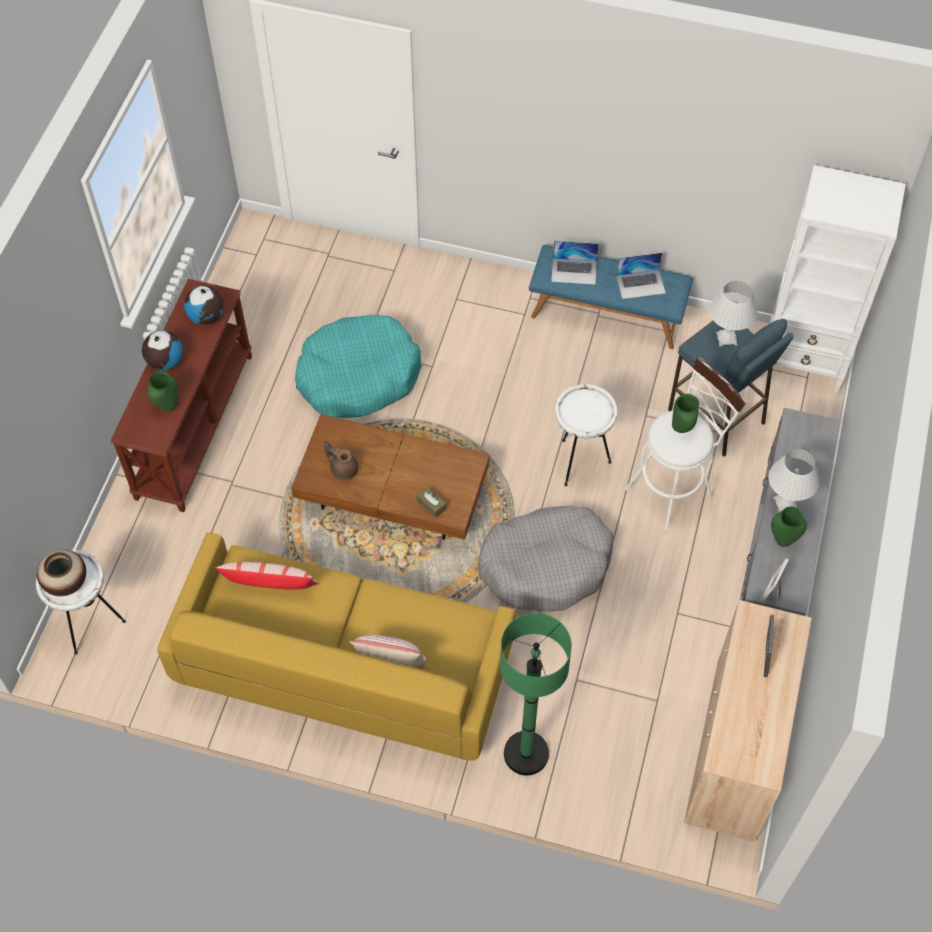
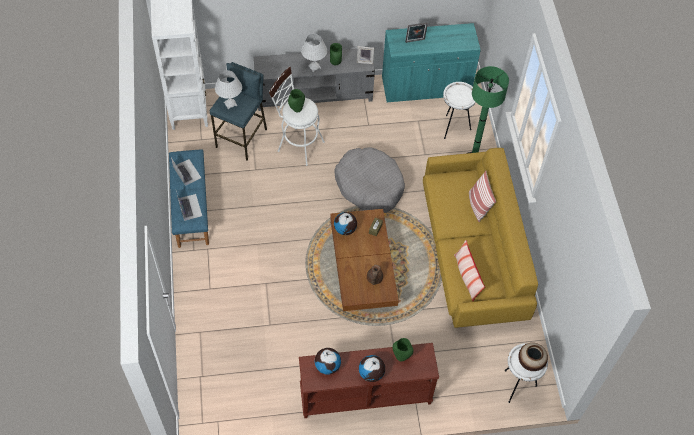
camera: 115 degrees left, 0 degrees up
(358, 376) = (290, 319): turquoise dog bed -> none
(449, 463) = (345, 229): none -> globe
(580, 462) = (299, 190): white side table -> white side table (453, 127)
(734, 749) = (426, 87): beige cabinet -> turquoise cabinet

